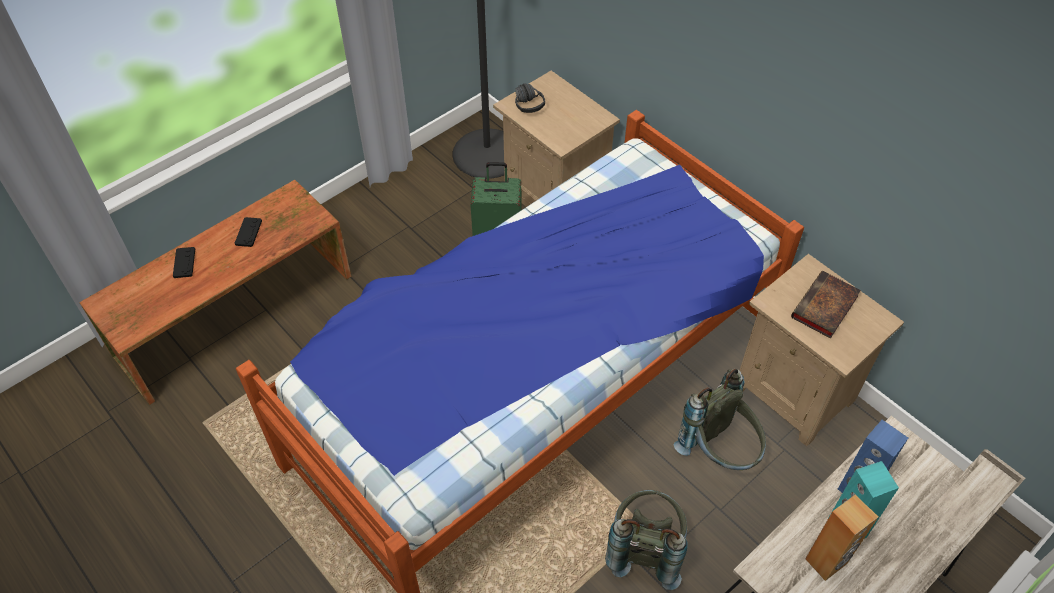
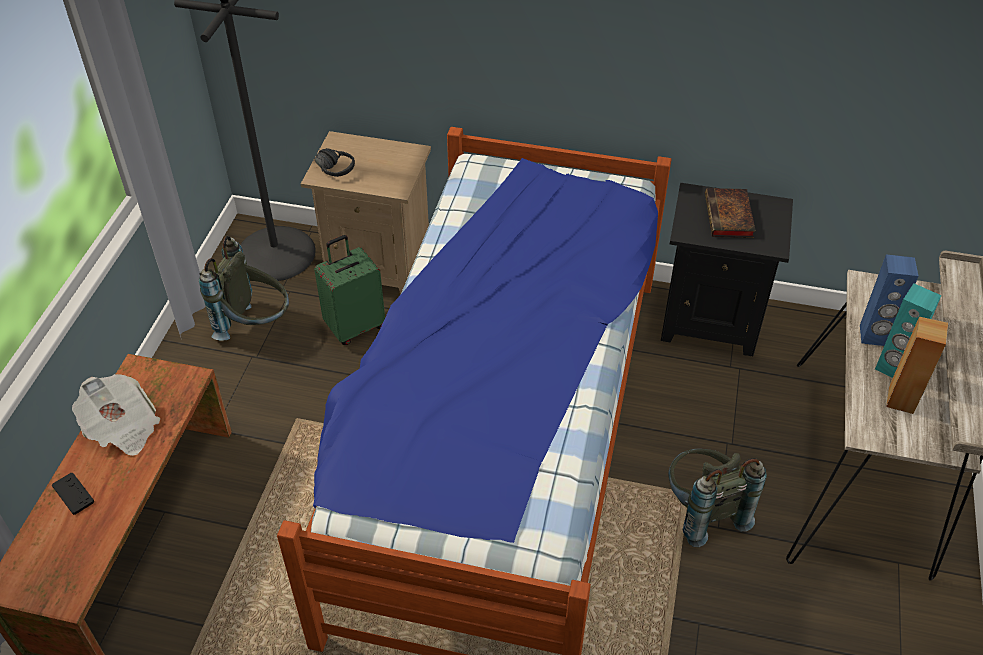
camera: 35 degrees left, 5 degrees down
(248, 232) = (122, 428): black game controller -> newspaper
(719, 453) = (693, 399): grey backpack -> grey backpack (255, 326)
(793, 396) = (711, 323): beige nightstand -> black nightstand

